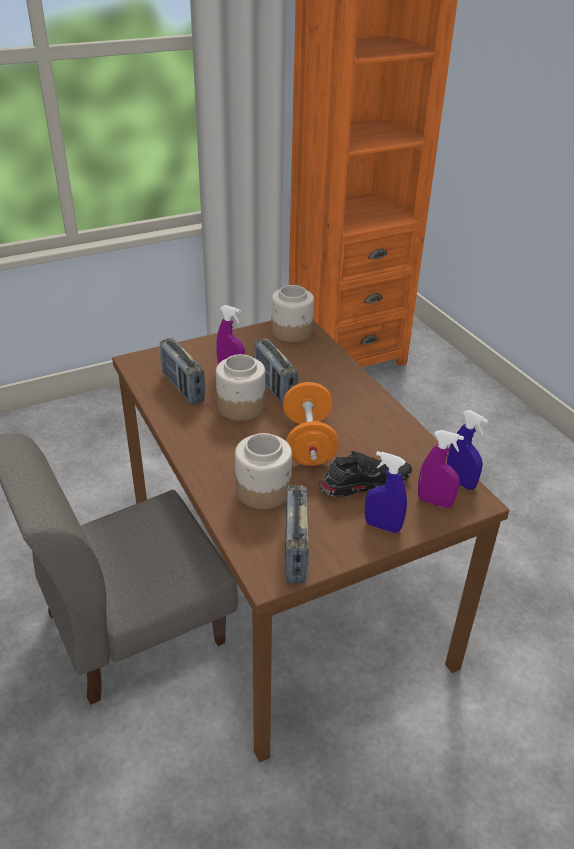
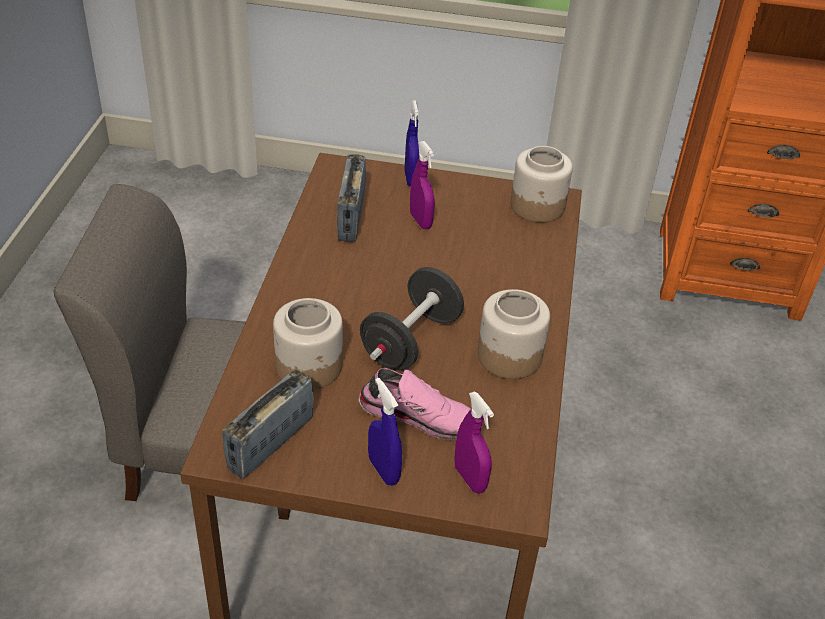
camera: 35 degrees right, 5 degrees up
(240, 406) = (385, 265): jar -> jar (509, 355)
(274, 388) = (444, 263): radio -> none
(308, 442) = (411, 341): orange dumbbell -> black dumbbell
(364, 482) = (419, 415): black shoe -> pink shoe
(460, 482) = (526, 474): blue spray bottle -> blue spray bottle (410, 178)

